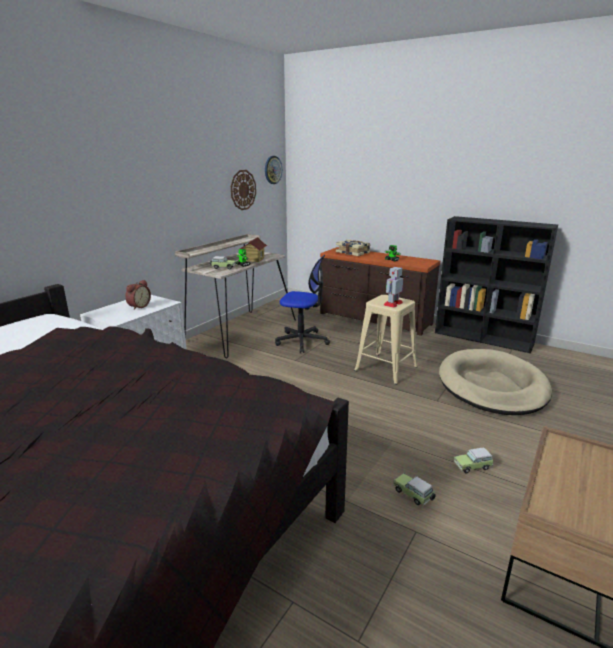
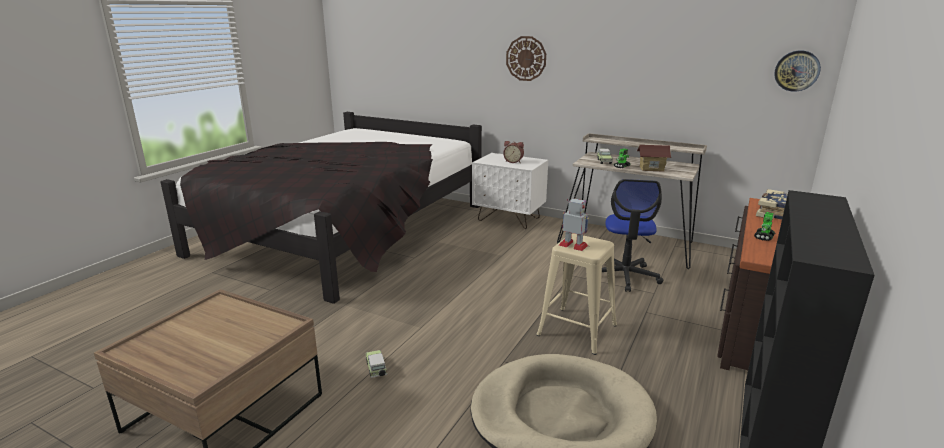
camera: 85 degrees right, 0 degrees up
(243, 190) = (718, 90): wall clock -> wall clock (526, 58)
(413, 495) = (343, 333): toy car -> none

